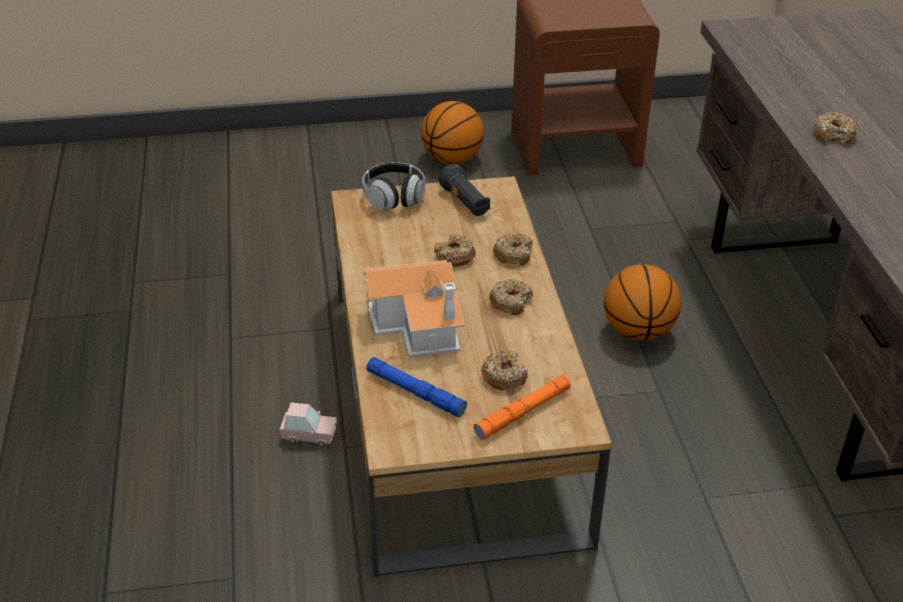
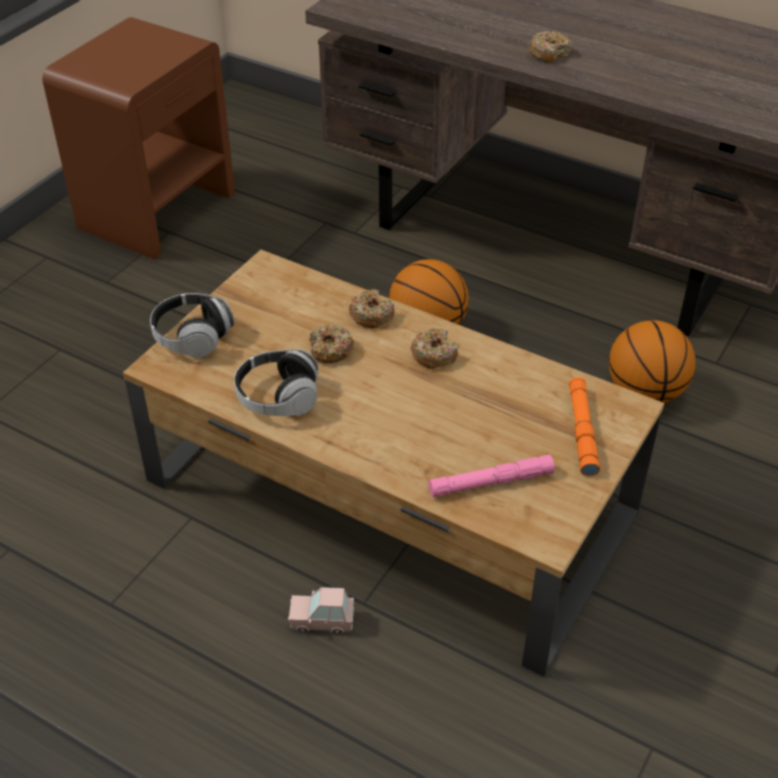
camera: 50 degrees left, 5 degrees up
(309, 435) = (322, 620): pink toy car -> pink toy car turned 135 degrees counterclockwise
(383, 259) = (278, 397): none -> headphones
(415, 392) = (491, 482): blue flashlight -> pink flashlight
(420, 324) = (400, 426): toy house -> none
(452, 159) = (63, 288): basketball -> basketball (645, 392)
(465, 203) = (260, 299): black flashlight -> none
(504, 376) = (526, 415): donut -> none

